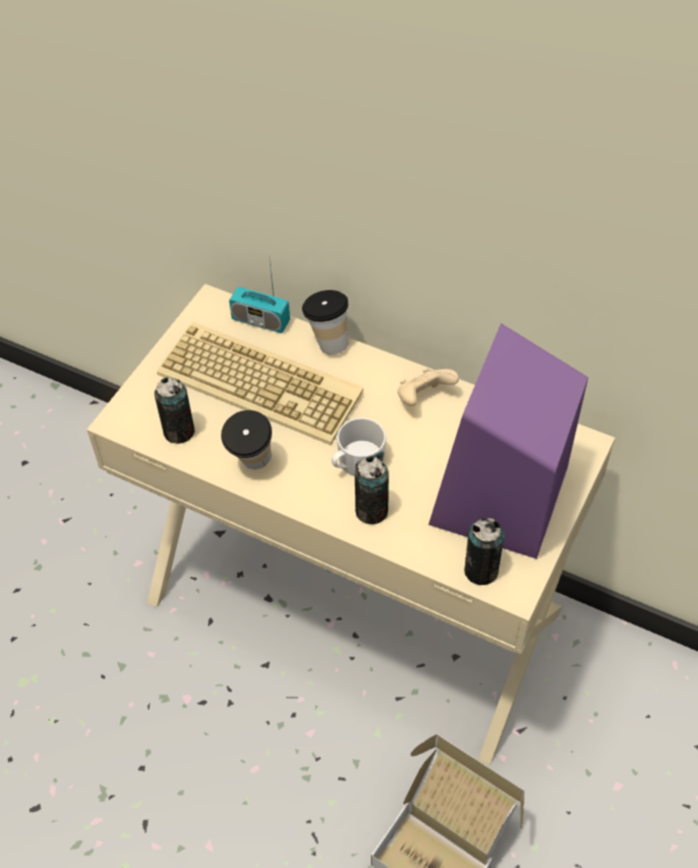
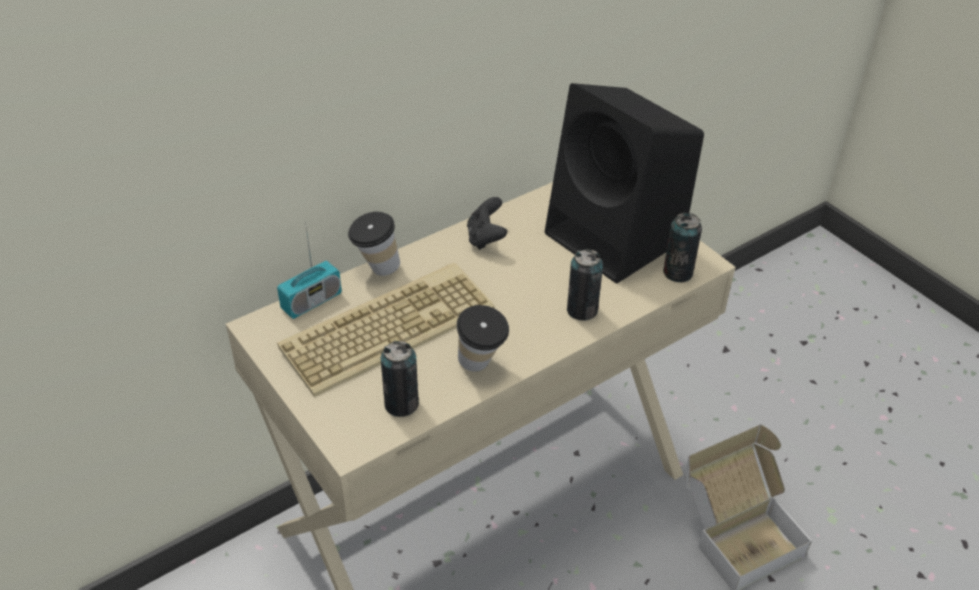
camera: 65 degrees left, 10 degrees down
(356, 462) = (525, 300): white mug -> none
(423, 398) = (486, 238): beige game controller -> black game controller
(499, 500) = (617, 238): purple speaker -> black speaker

